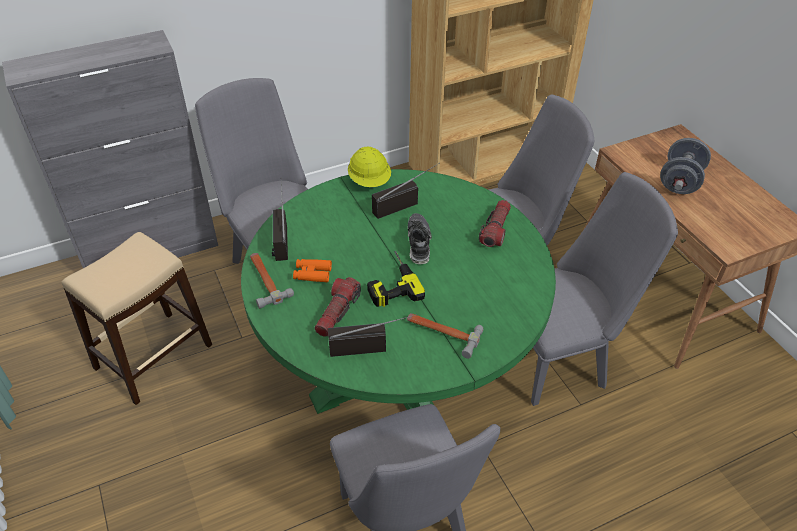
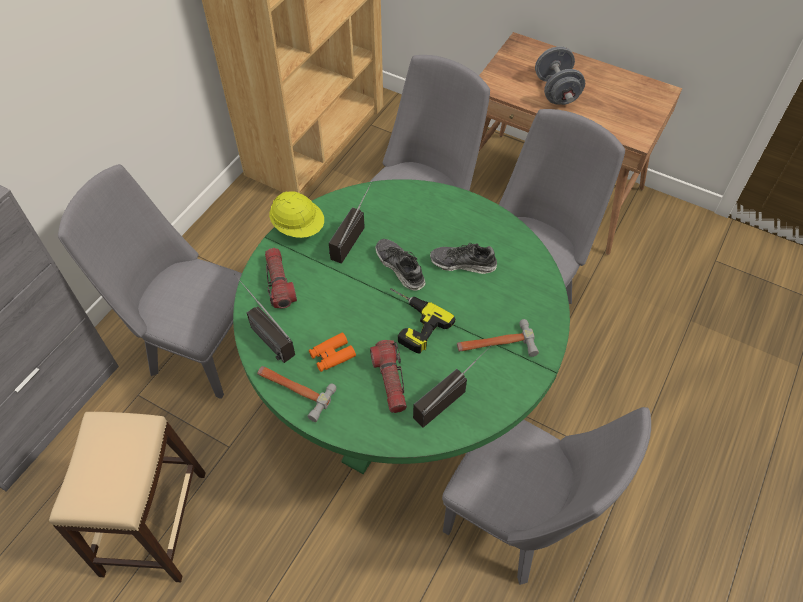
camera: 35 degrees left, 10 degrees up
(471, 264) = (463, 263): none -> shoe
(495, 229) = (454, 217): flashlight -> flashlight (279, 283)

